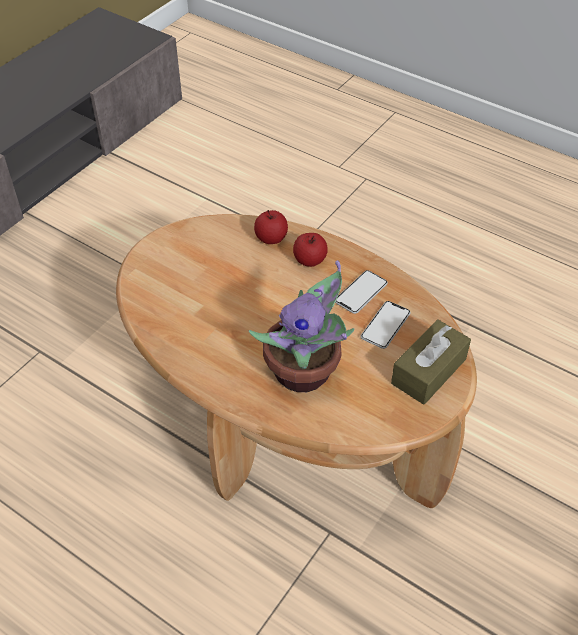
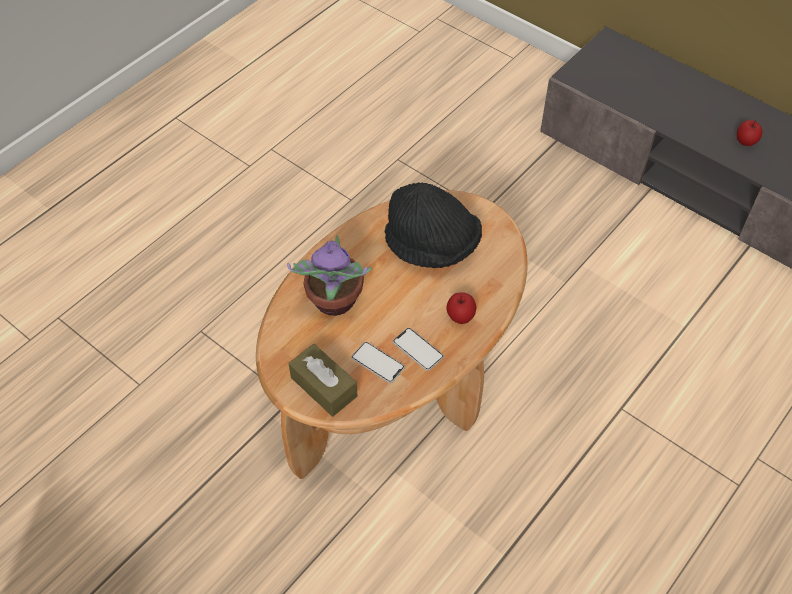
camera: 95 degrees right, 5 degrees up
(211, 288) = (432, 246): none -> black hat
(271, 238) = (490, 289): apple -> apple (746, 141)

